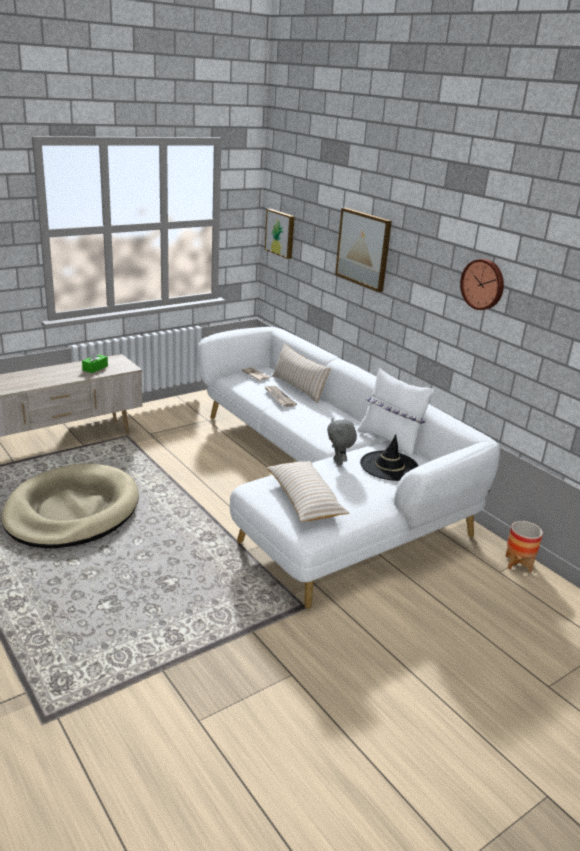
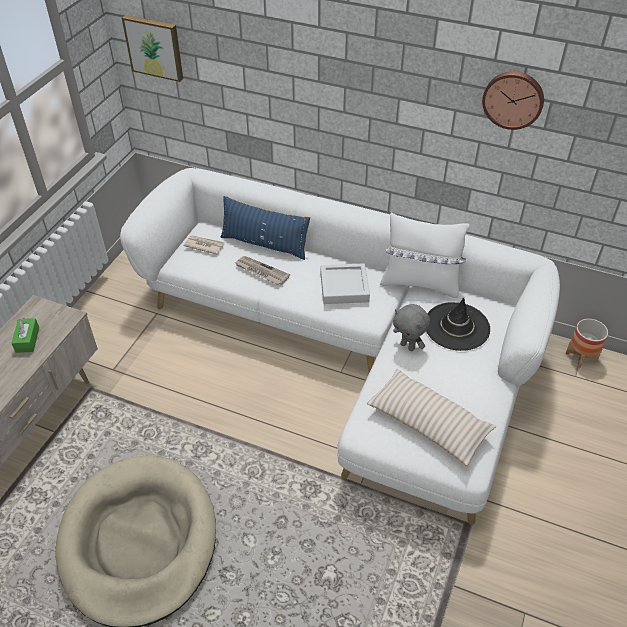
camera: 30 degrees left, 20 degrees up
(298, 388) = (264, 244): beige pillow -> blue pillow
(328, 422) = (344, 287): none -> grey tray
(363, 249) = (313, 64): picture -> none

